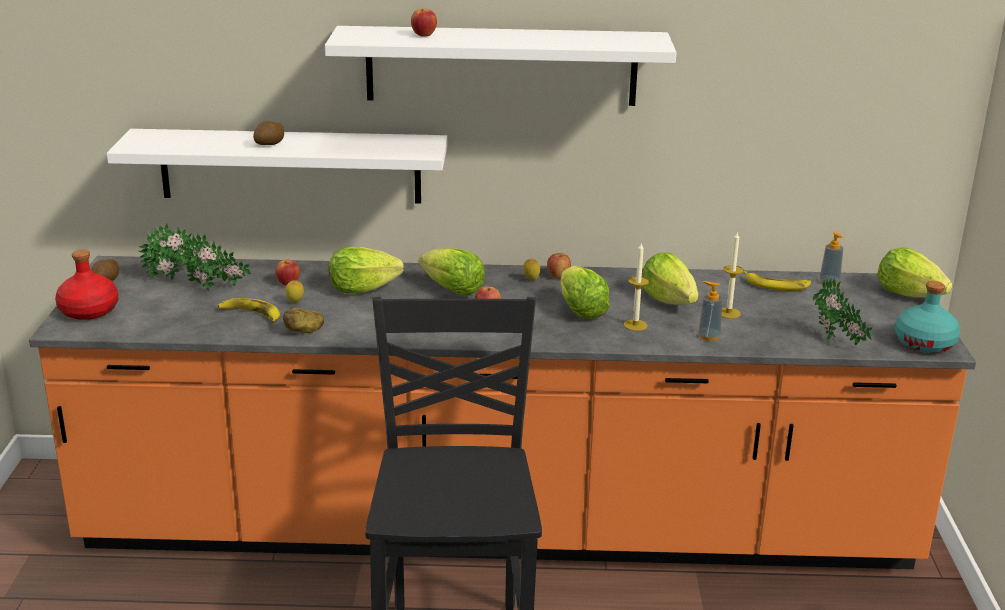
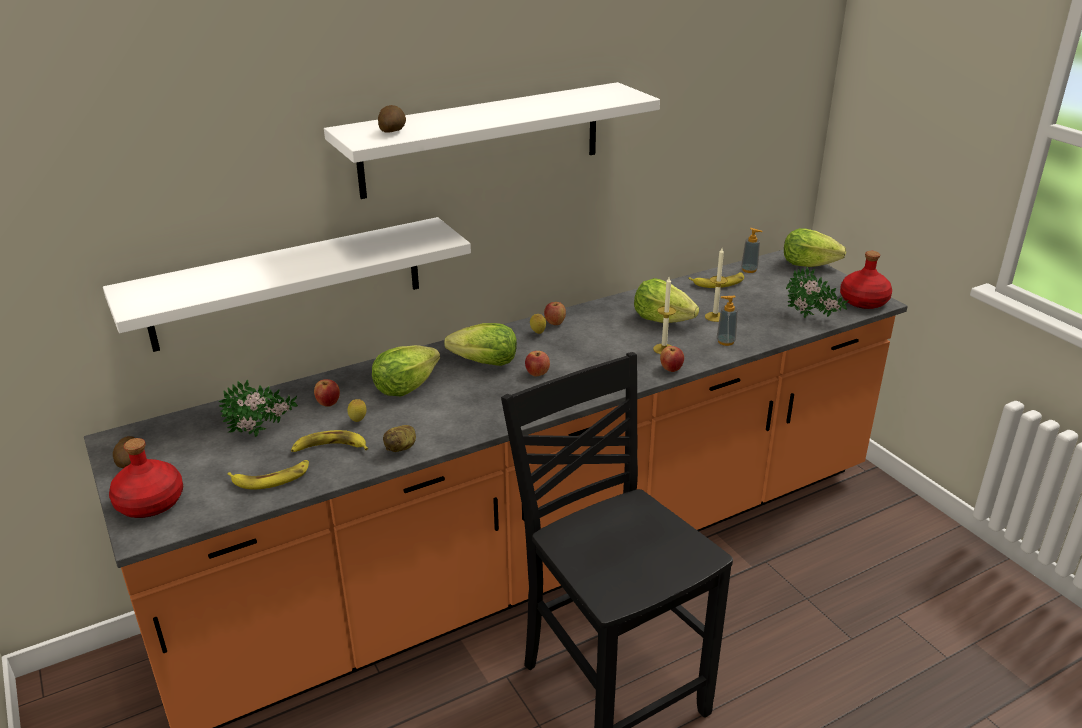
camera: 30 degrees left, 5 degrees up
(177, 276) = (203, 431): potted plant -> none
(185, 321) = (271, 478): none -> banana
(269, 145) = (285, 268): potato -> potato (393, 131)
(424, 35) = (428, 123): apple -> apple (671, 369)
(581, 311) = (610, 350): lettuce -> none
(924, 343) = (863, 301): turquoise bottle -> red bottle

